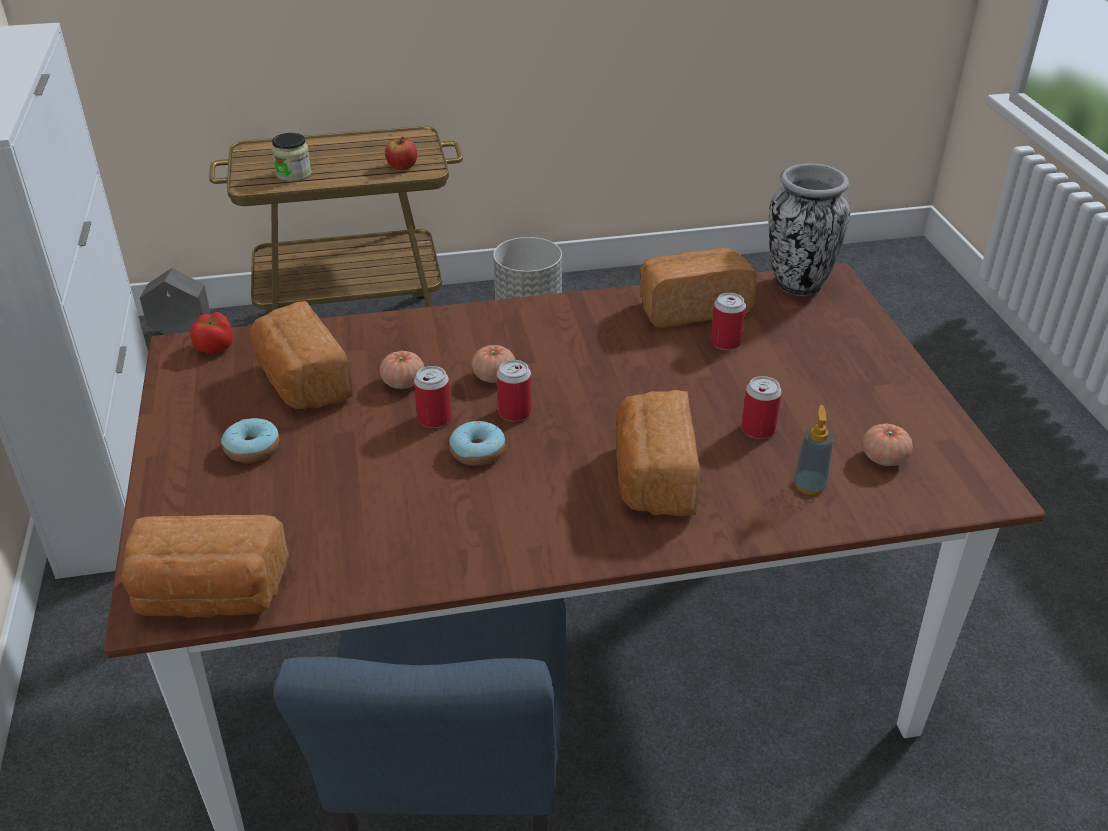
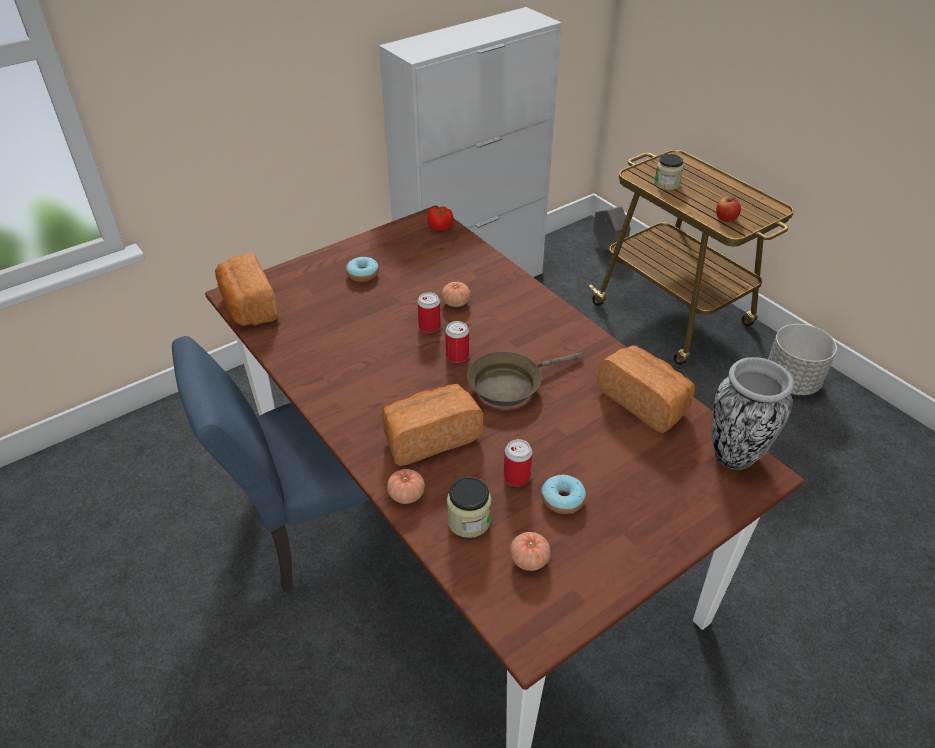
camera: 65 degrees right, 5 degrees up
(302, 382) = (430, 267): bread -> none
(477, 452) = (409, 354): donut -> donut (562, 499)
(494, 376) = (488, 335): tomato -> tomato (406, 494)
(599, 387) = (510, 384): none -> brown frying pan
(725, 342) = (613, 432): can -> none
(809, 485) = (469, 521): soap dispenser -> jar

